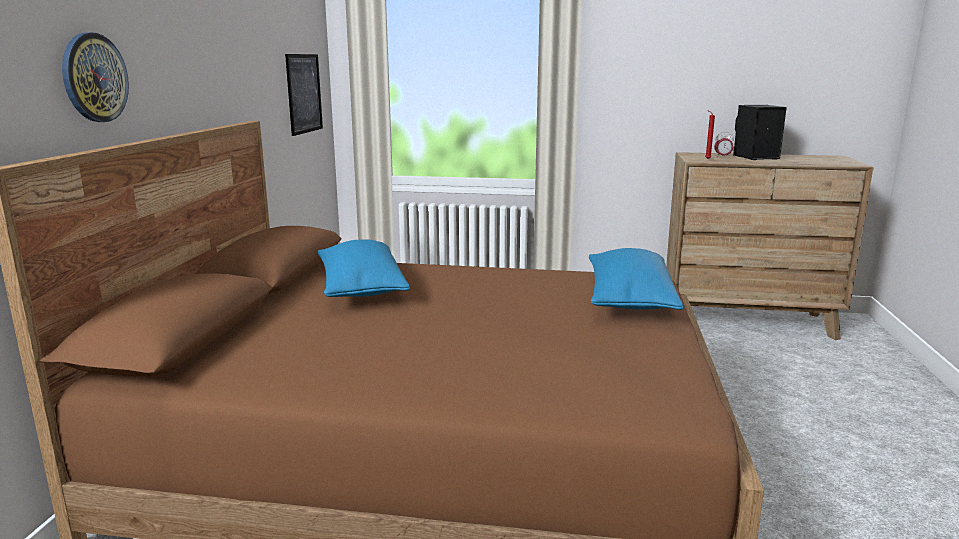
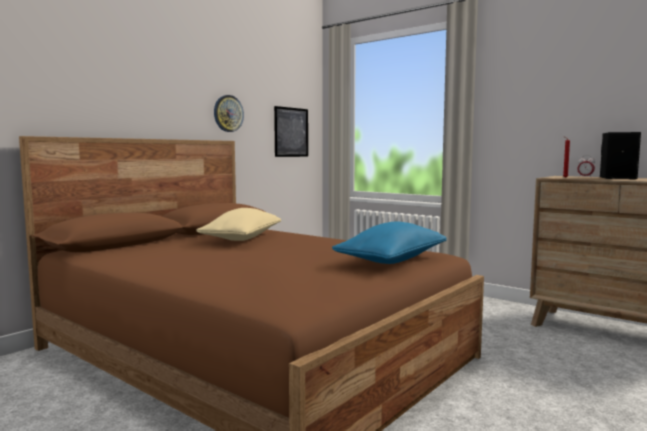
camera: 30 degrees right, 10 degrees down
(94, 78) = (107, 103): wall clock -> wall clock (228, 113)
(361, 289) = (242, 239): blue pillow -> beige pillow

